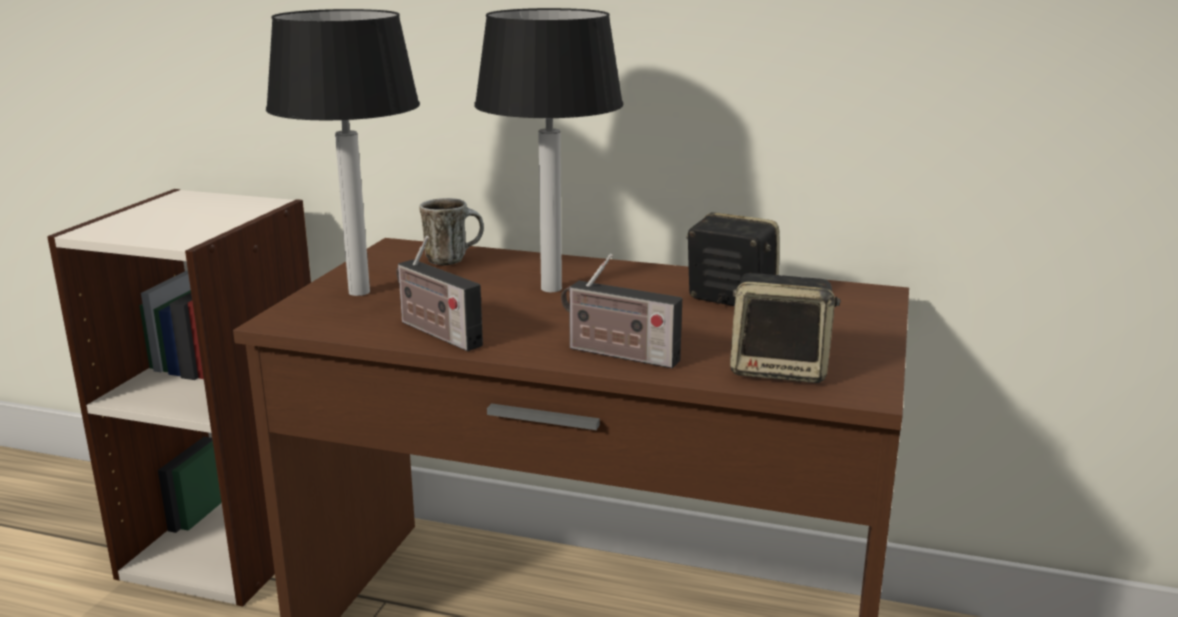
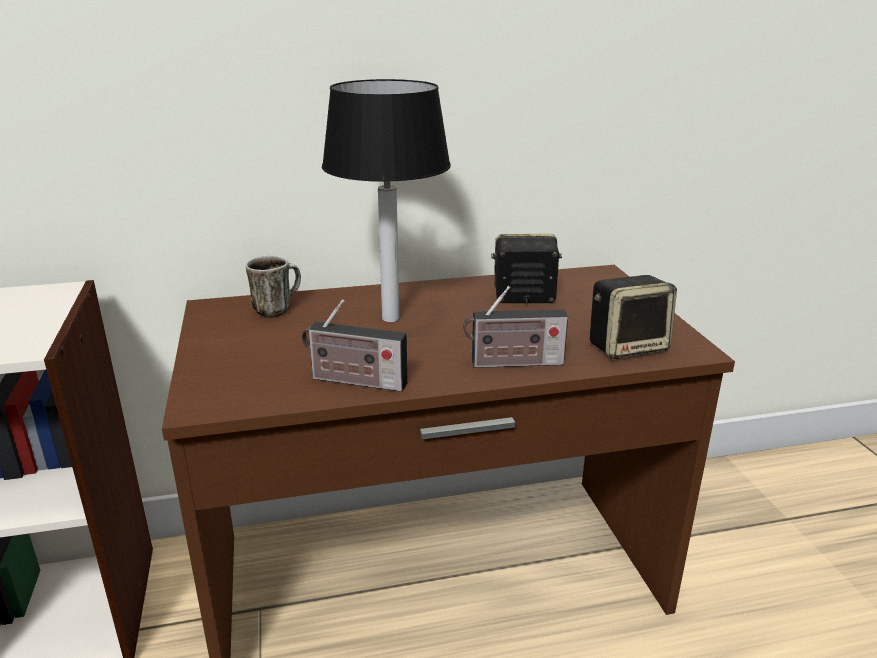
camera: 30 degrees left, 5 degrees up
(360, 292) = (236, 359): table lamp -> none

